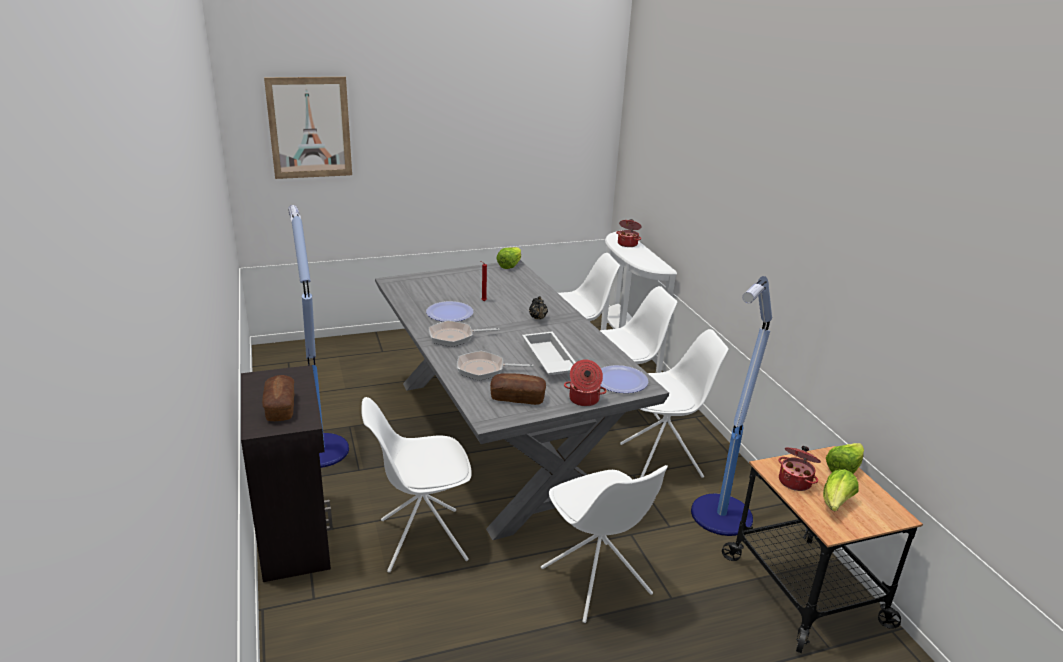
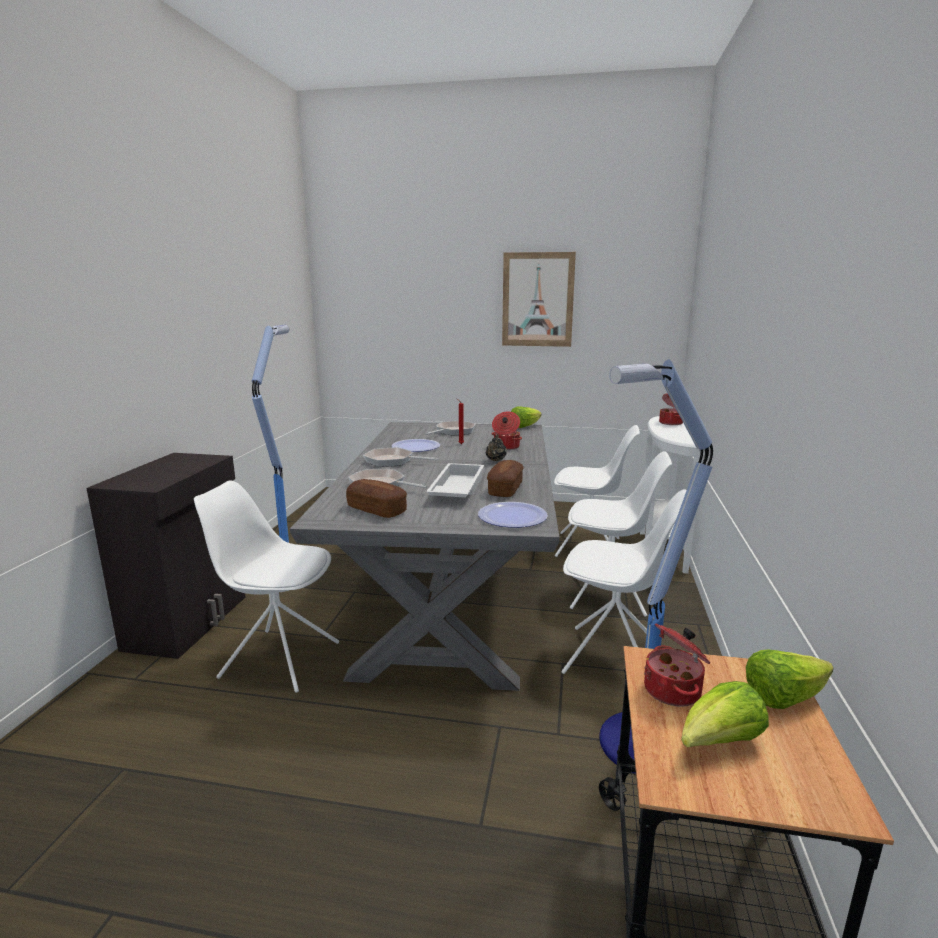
camera: 30 degrees right, 10 degrees down
(280, 407) = (155, 474): bread -> bread (505, 489)
(309, 128) = (379, 296): picture -> picture (537, 300)
(456, 284) = (453, 432): none -> frying pan
(583, 400) = (444, 524): cooking pot -> cooking pot (506, 447)
(596, 582) = (404, 767): white chair -> none

